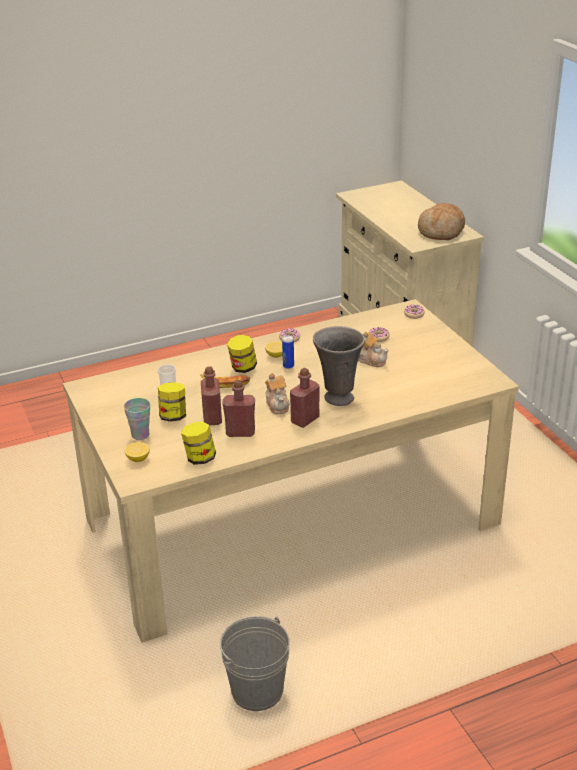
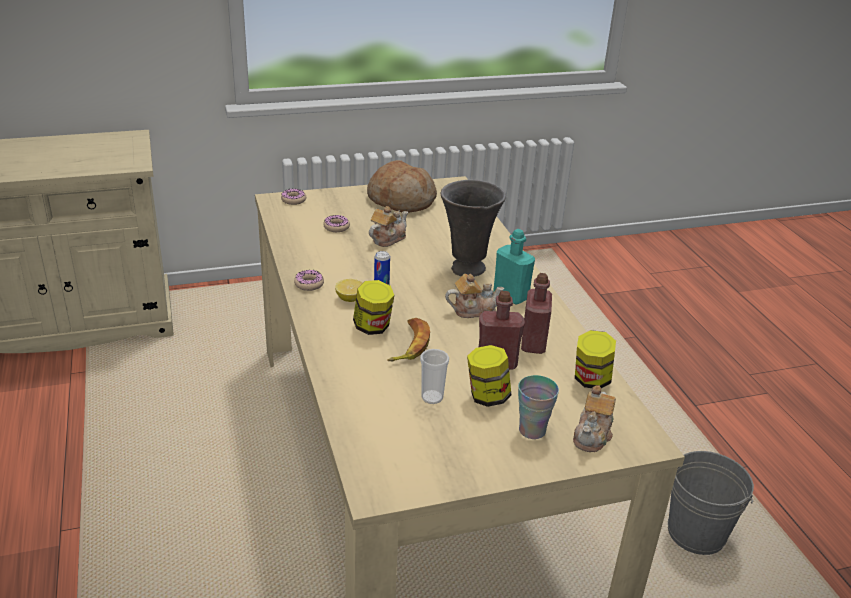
camera: 85 degrees left, 0 degrees up
(138, 459) = (592, 435): lemon -> teapot
(305, 420) = (511, 295): red bottle -> turquoise bottle
(441, 231) = (112, 146): bread -> bread (401, 200)

